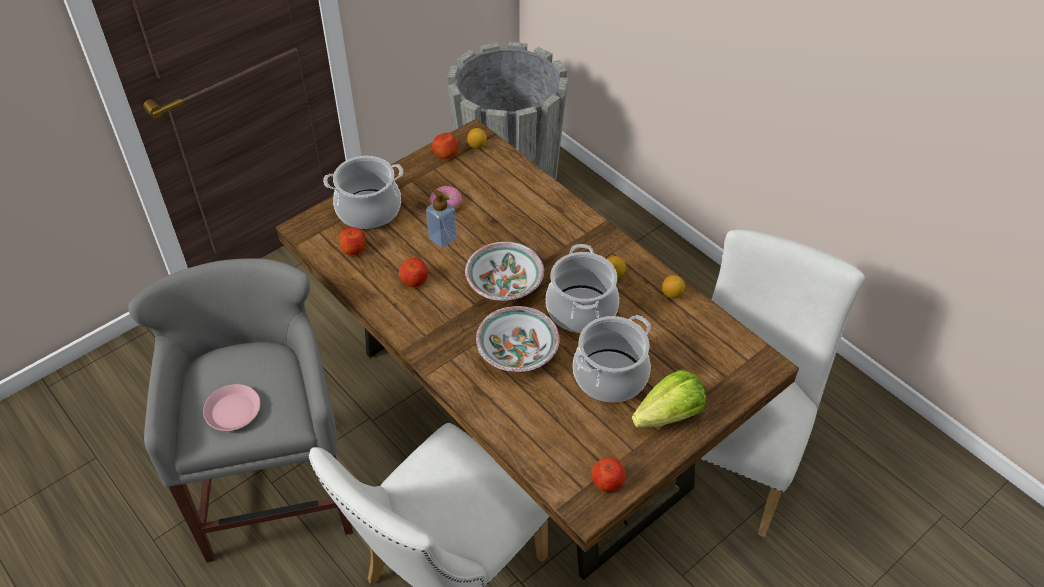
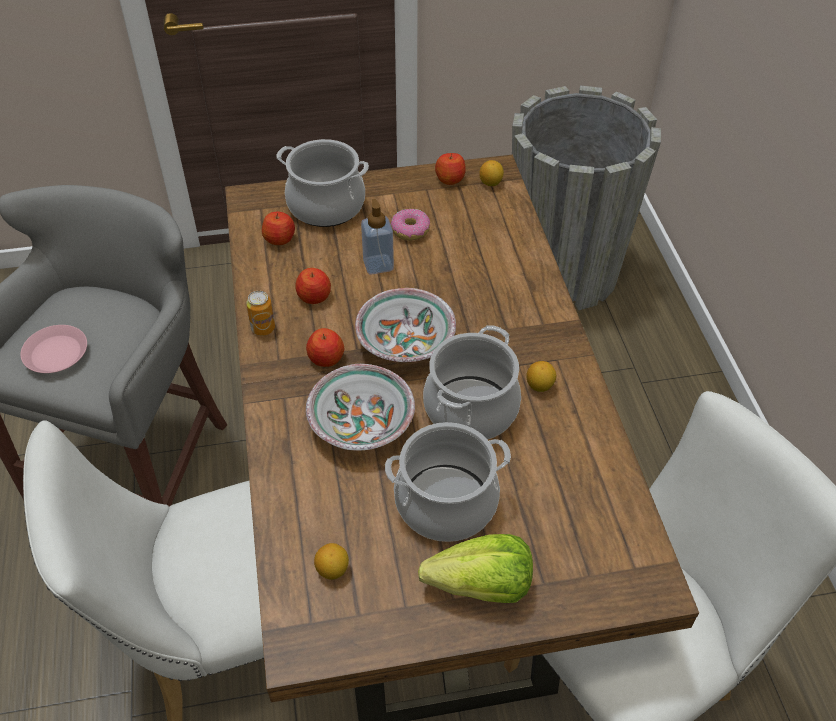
camera: 30 degrees right, 0 degrees up
(395, 319) = (263, 328): none -> can
(607, 482) = (345, 630): apple -> apple (326, 358)
(672, 294) = (595, 440): lemon -> lemon (332, 570)

